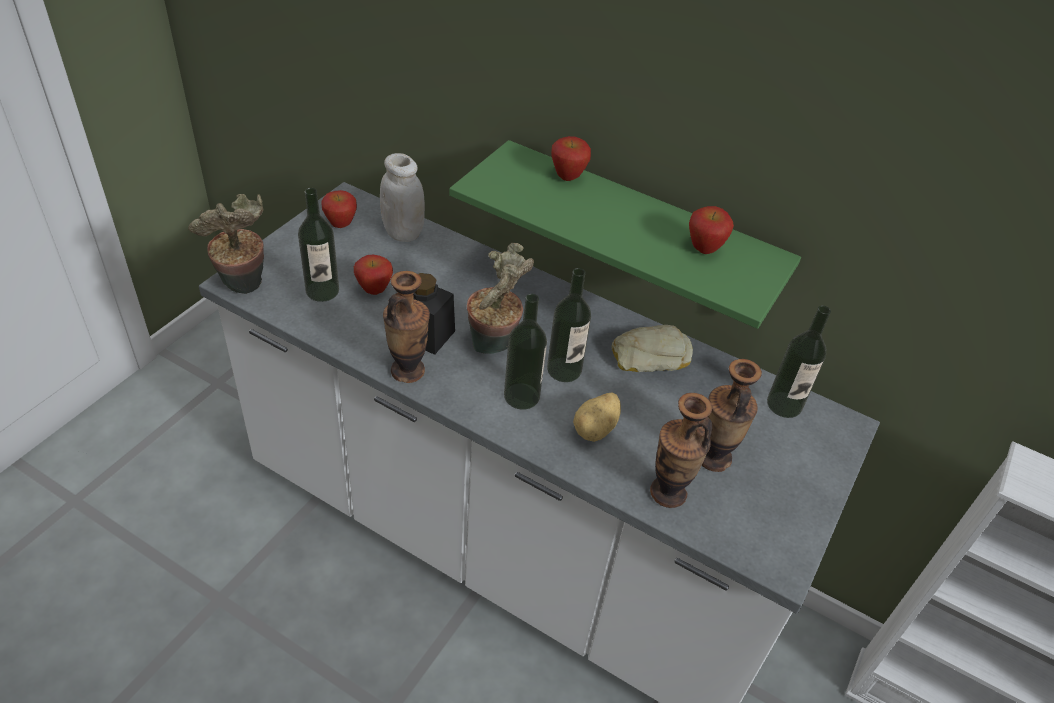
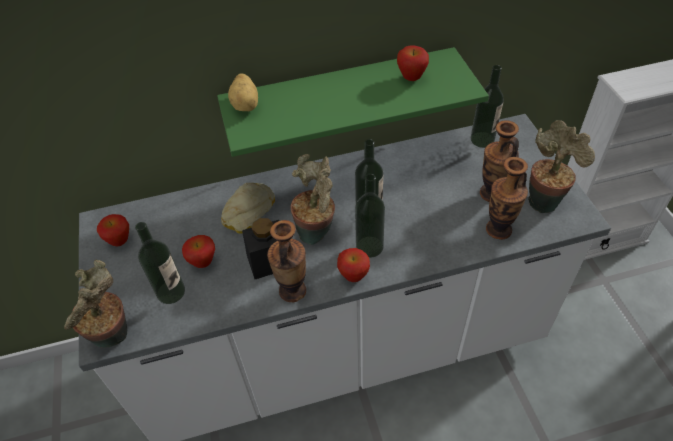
camera: 40 degrees left, 5 degrees up
(403, 233) = (168, 213): white jar -> none
(568, 177) = (286, 92): apple -> apple (353, 276)
(596, 429) = (427, 229): potato -> potato (246, 104)
(649, 355) = (395, 168): bread -> bread (247, 211)
(764, 512) = (544, 200): none -> potted plant

